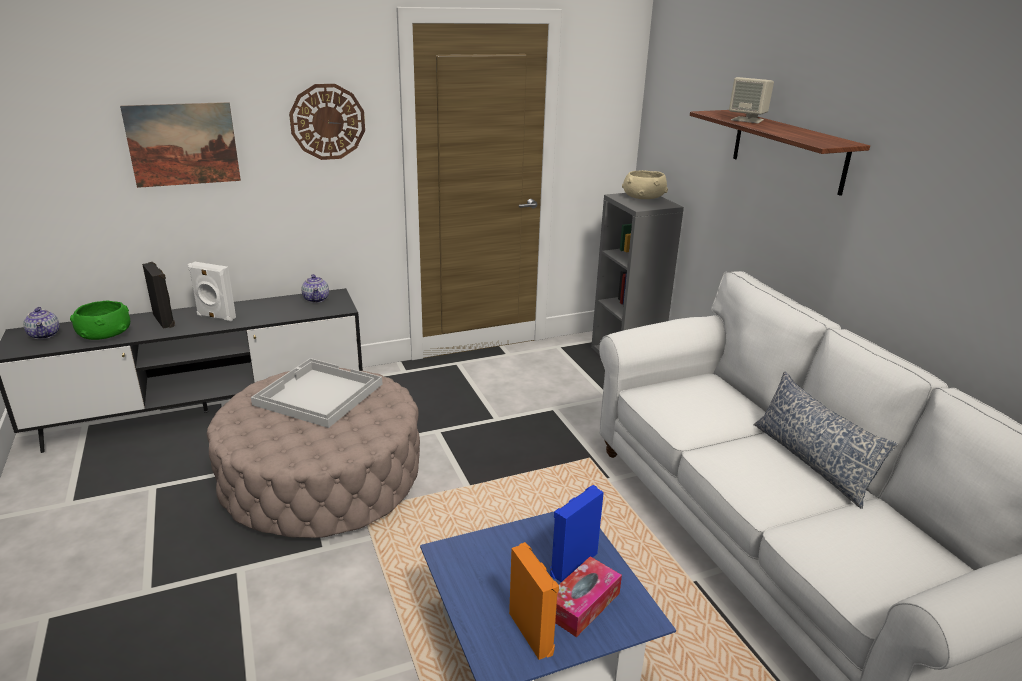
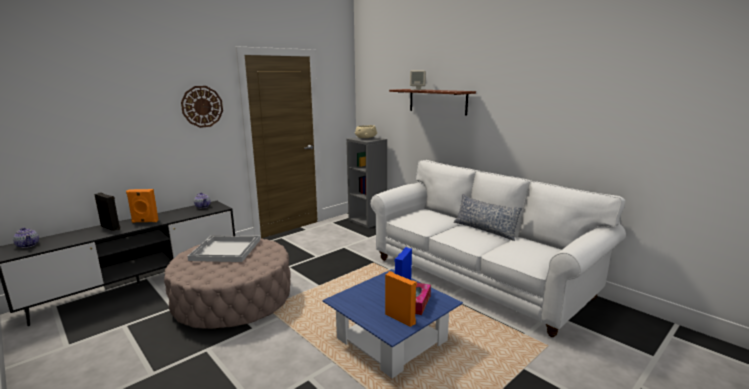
camera: 20 degrees left, 10 degrees down
(104, 334) = (73, 239): green bowl -> none
(183, 144) = (118, 121): picture -> none
(215, 317) = (145, 221): white speaker -> orange speaker

